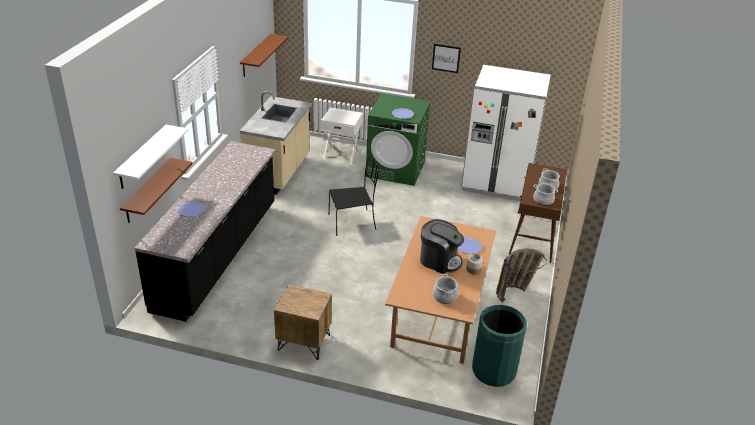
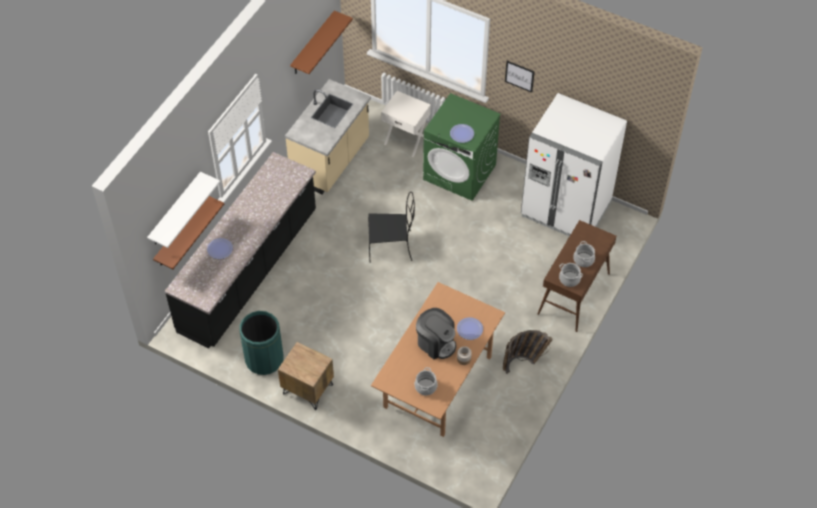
camera: 15 degrees right, 20 degrees up
(493, 371) = (468, 449): green trash can -> green trash can (264, 359)

